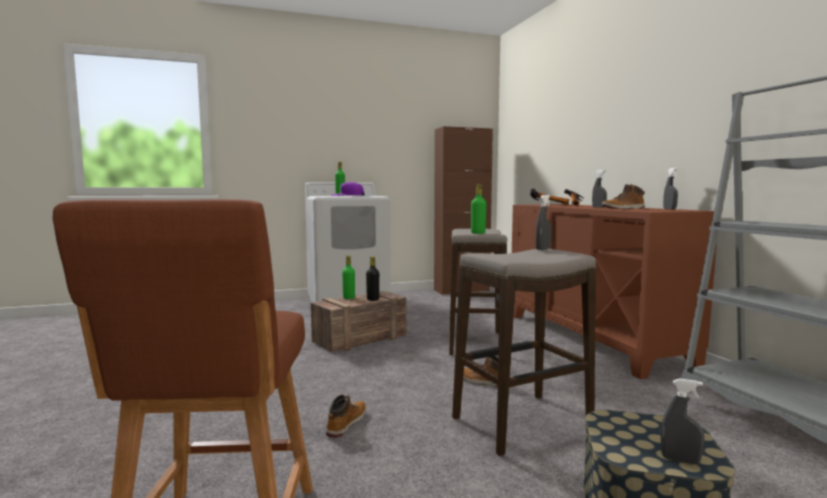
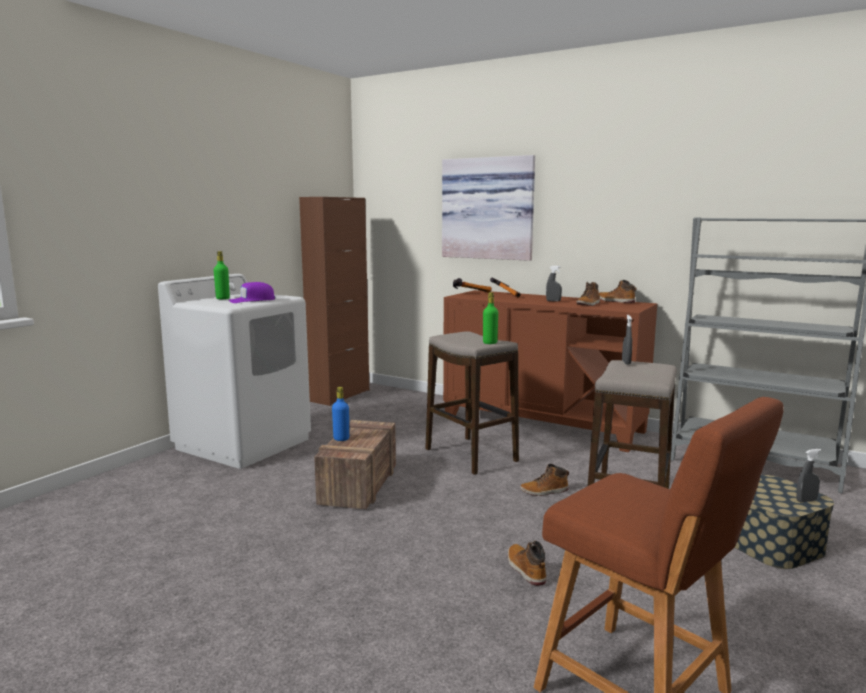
camera: 40 degrees left, 5 degrees up
(349, 298) = (341, 439): green bottle -> blue bottle
(373, 299) = (371, 434): black bottle -> none
(576, 125) = (488, 208): none -> picture
(669, 209) = (615, 301): grey spray bottle -> boot

